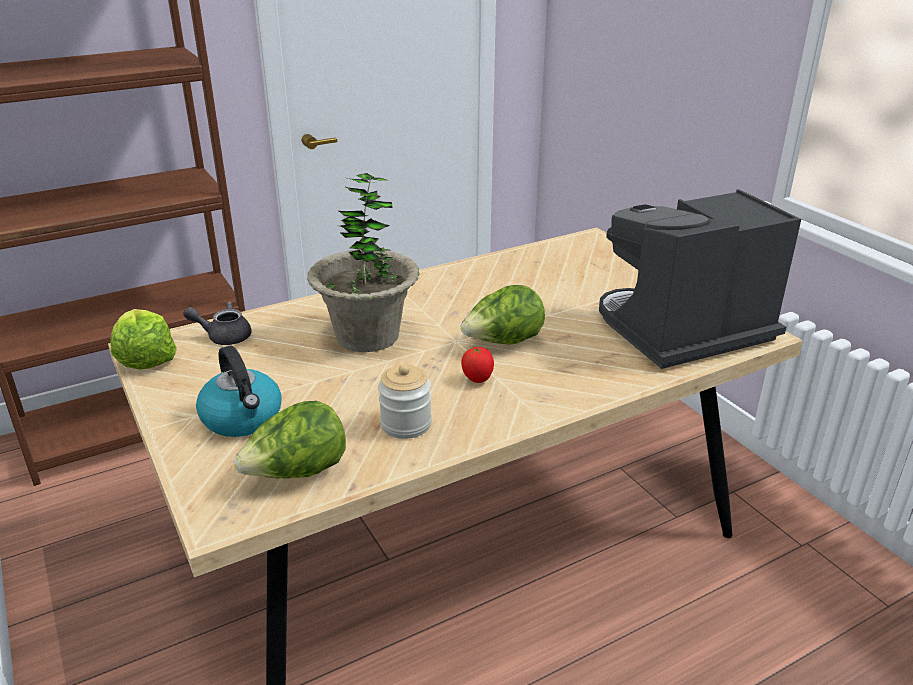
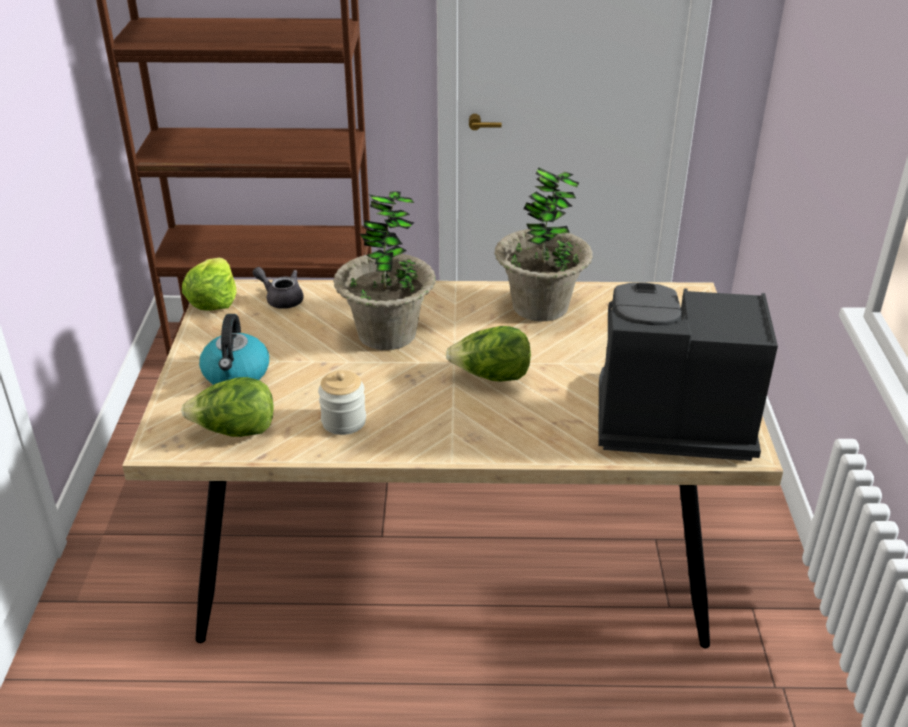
camera: 30 degrees right, 5 degrees up
(478, 380) = (435, 404): tomato -> none
(483, 277) = (540, 306): none -> potted plant

